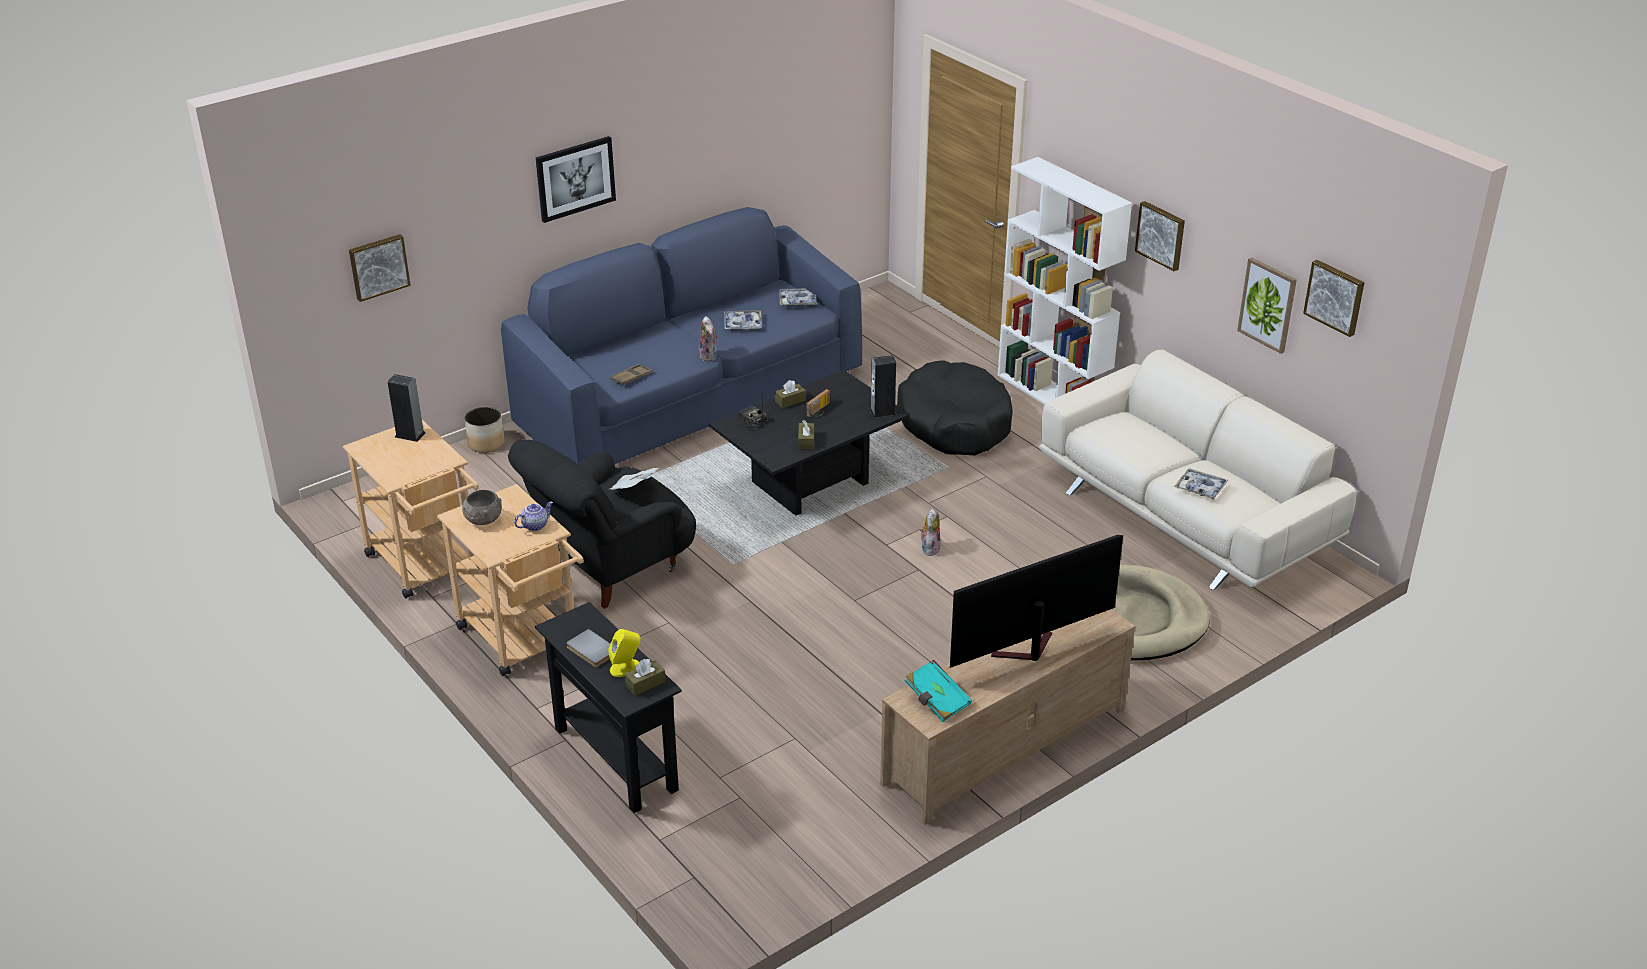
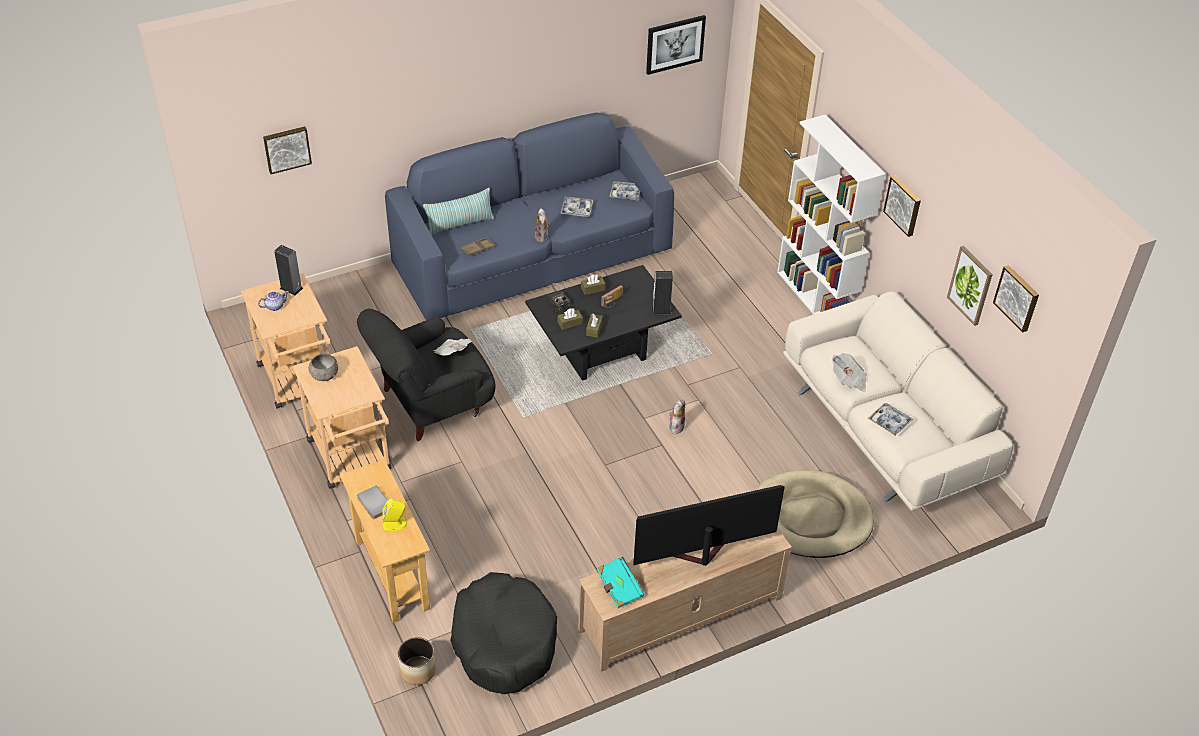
camera: 10 degrees right, 10 degrees up
(486, 444) = (368, 278): planter -> planter (418, 670)
(535, 525) = (360, 387): teapot -> teapot (275, 306)
(575, 178) = (451, 88): picture -> picture (675, 44)
(600, 355) = (459, 224): none -> pillow
(615, 759) = (392, 574): black console table -> beige console table
(645, 683) = (405, 540): brown tissue box -> brown tissue box (570, 323)
(954, 423) = (729, 313): black dog bed -> black dog bed (504, 641)
(1135, 454) = (848, 380): none -> newspaper

